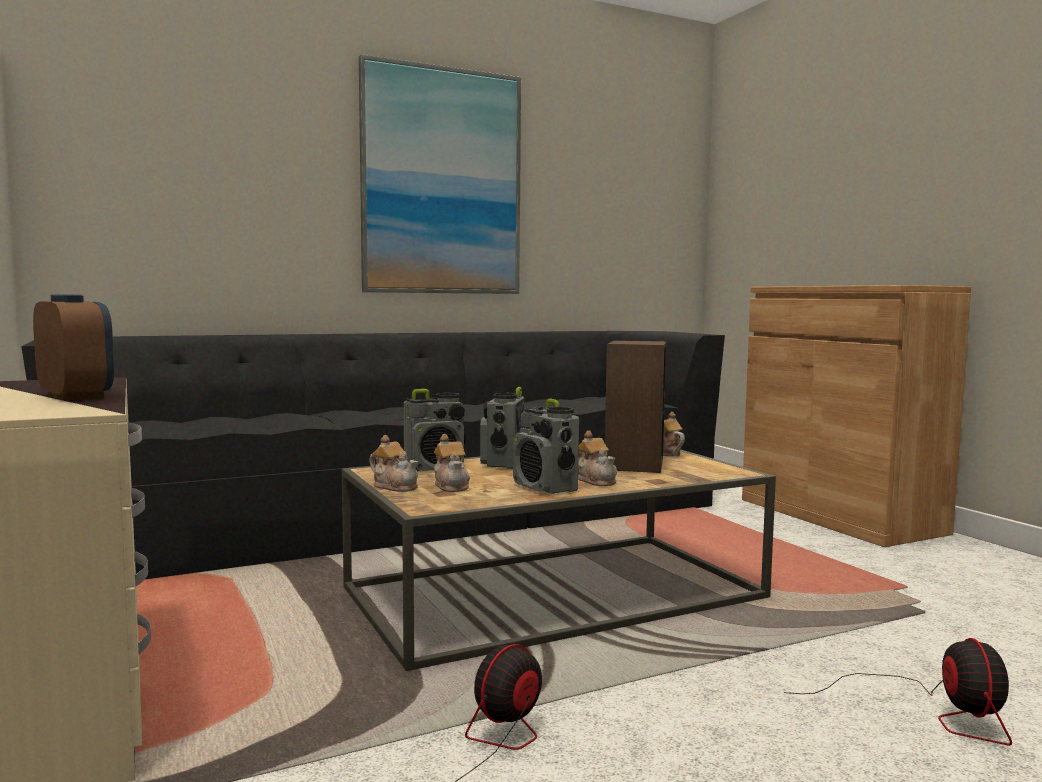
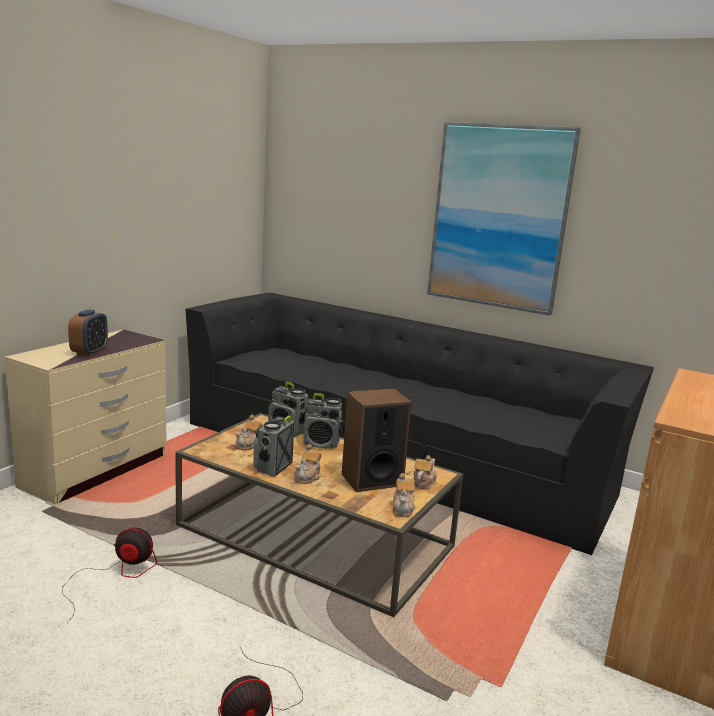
camera: 55 degrees right, 10 degrees up
(395, 486) = (233, 433): teapot -> teapot (403, 508)
(502, 463) = (321, 444): radio -> radio turned 150 degrees counterclockwise

